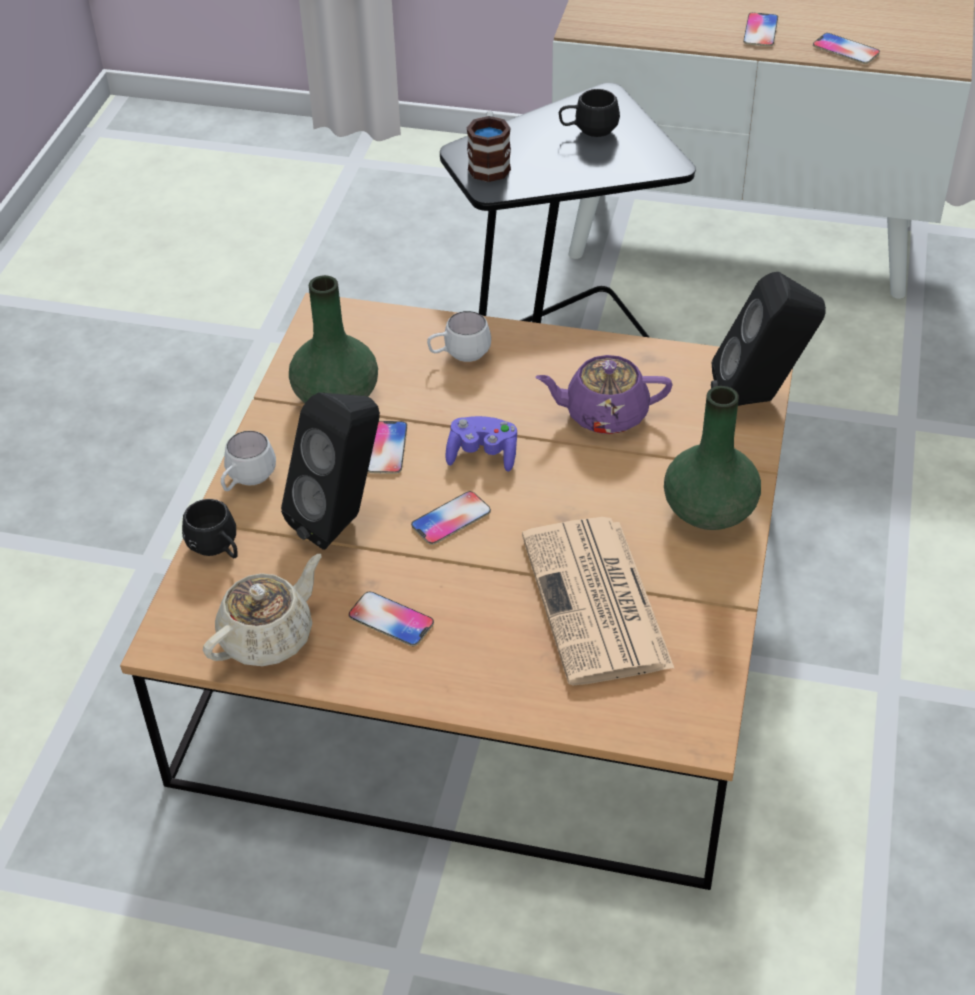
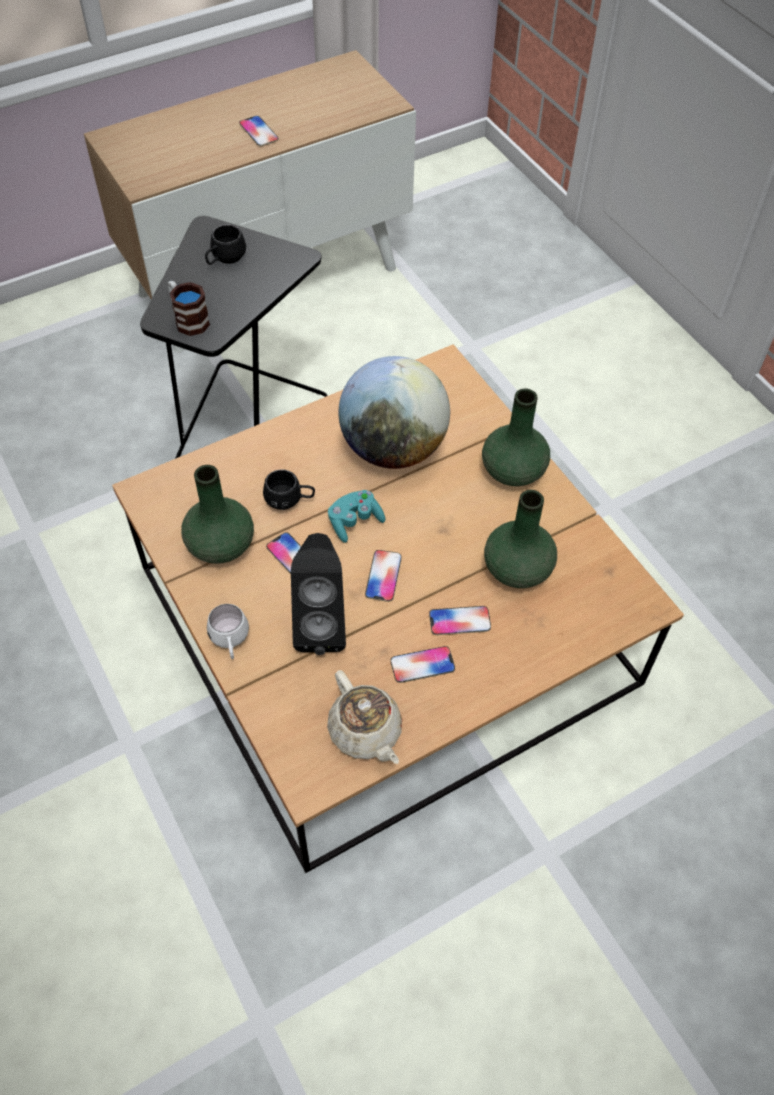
camera: 45 degrees left, 10 degrees up
(218, 550) = (267, 701): black mug -> black mug (290, 501)
(268, 637) = (365, 732): beige teapot -> beige teapot turned 150 degrees clockwise
(459, 355) = (265, 465): white mug -> none
(483, 455) = (354, 522): purple game controller -> turquoise game controller
(597, 603) = (518, 568): newspaper -> green vase
(604, 414) = (393, 448): purple teapot -> globe
(760, 399) = (465, 382): black speaker -> none
(845, 50) = (324, 121): phone -> phone (459, 621)

